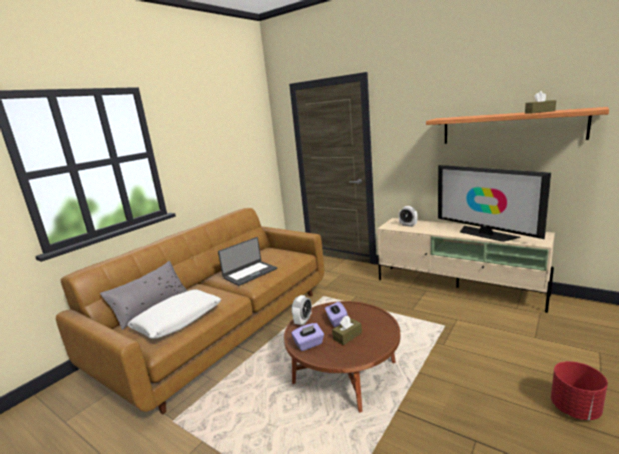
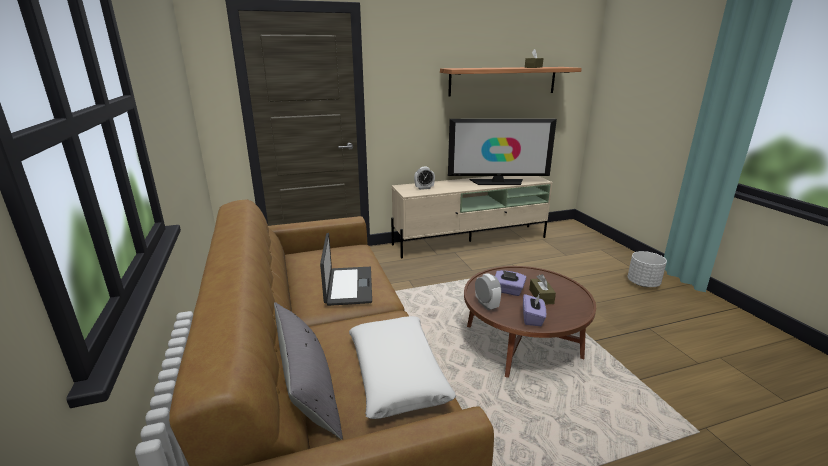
camera: 55 degrees left, 5 degrees up
(575, 408) = (643, 283): red planter -> white planter

